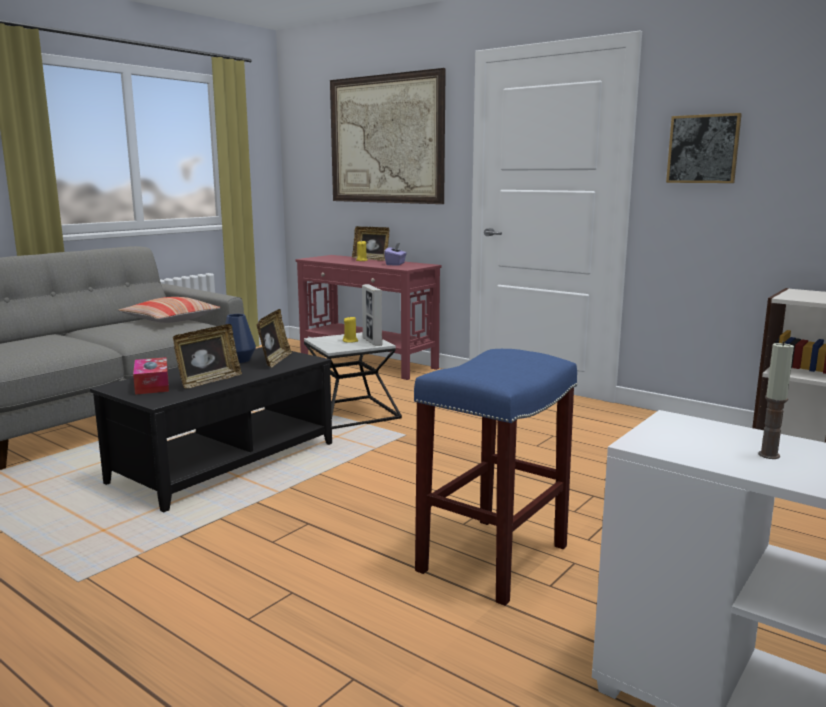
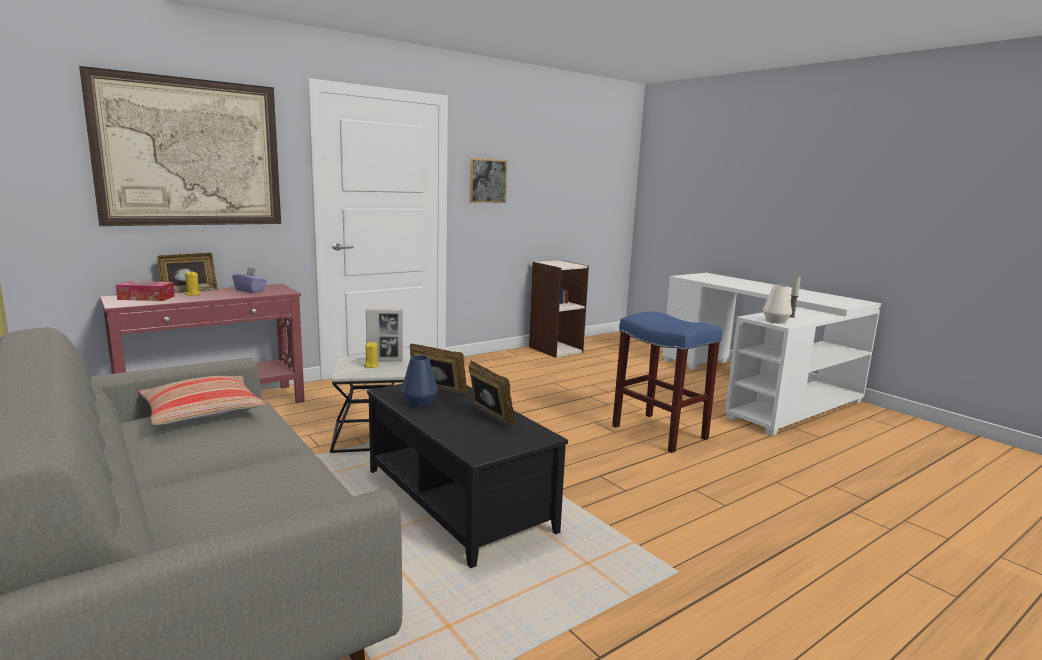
camera: 75 degrees left, 0 degrees up
(152, 384) = (484, 438): tissue box -> tissue box (146, 298)
(668, 437) = (776, 321): none -> white vase

